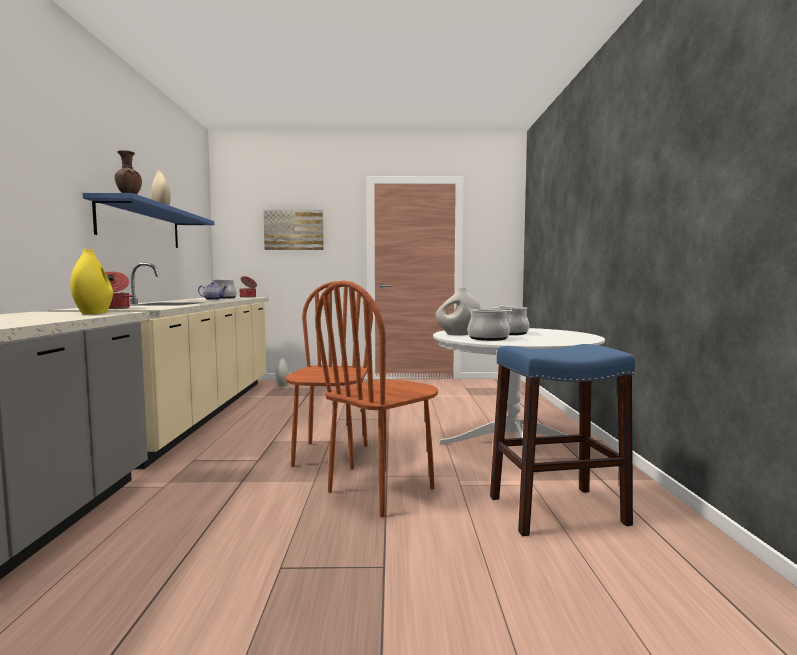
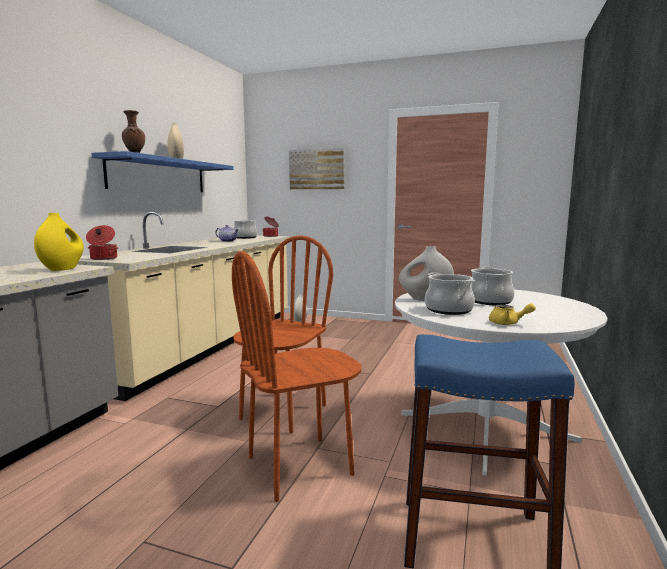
camera: 20 degrees right, 5 degrees up
(544, 342) = (508, 323): none -> yellow teapot

